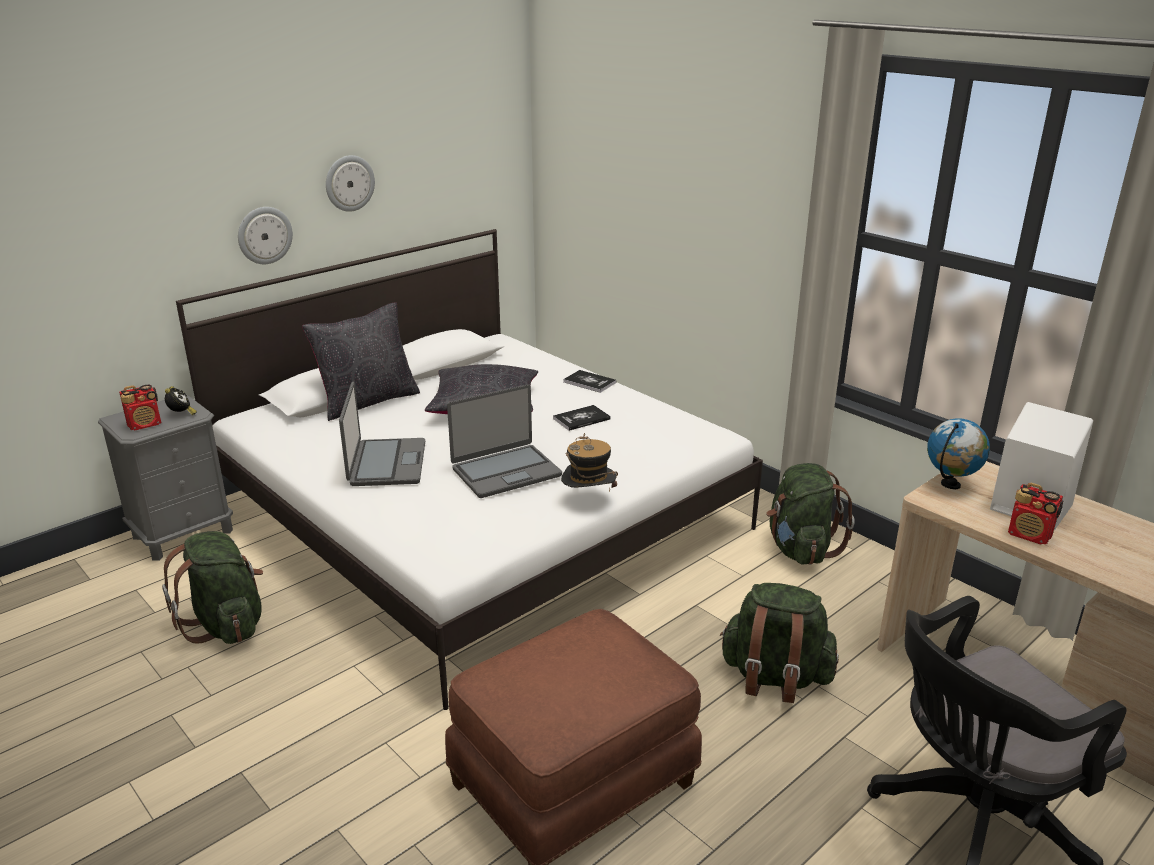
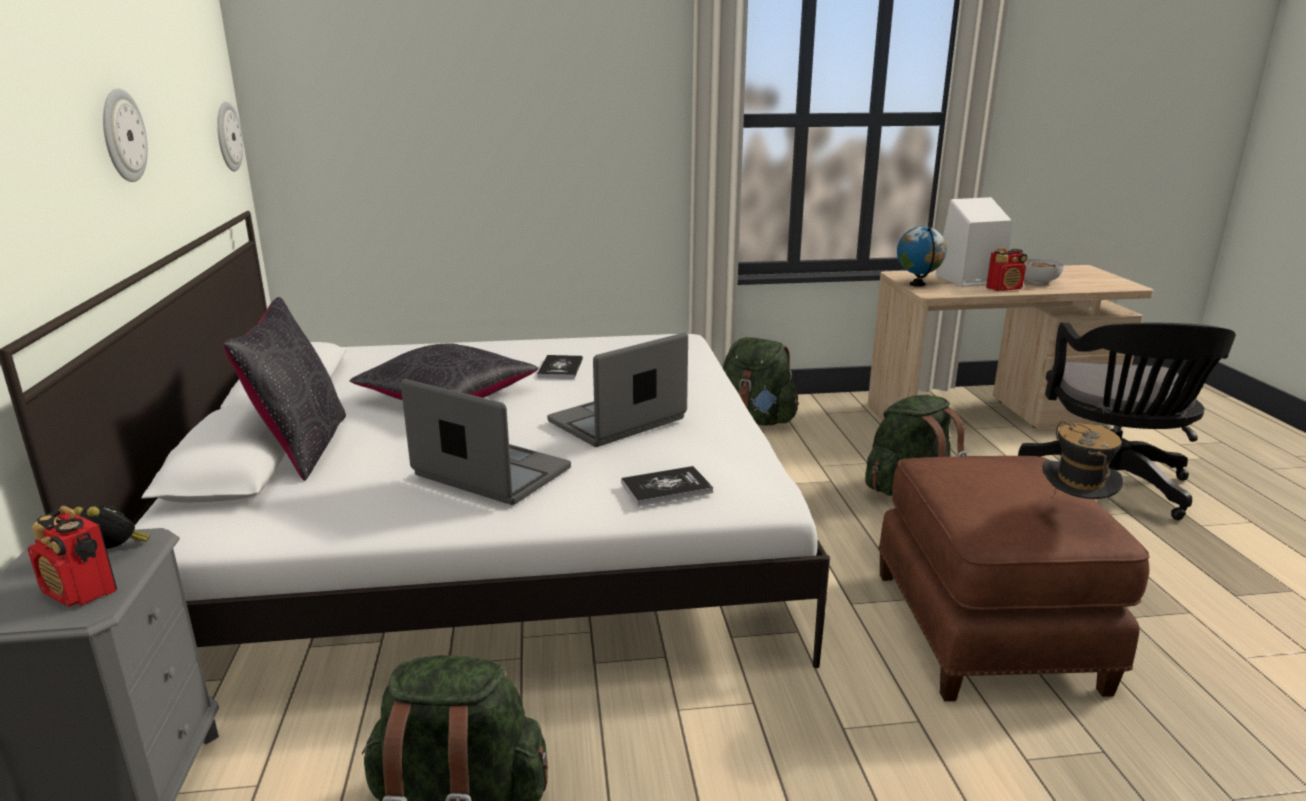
camera: 55 degrees left, 5 degrees down
(145, 425) = (80, 592): radio -> radio turned 120 degrees clockwise
(264, 235) = (58, 221): wall clock -> wall clock (227, 137)
(505, 472) = (618, 421): laptop -> laptop turned 135 degrees counterclockwise
(588, 501) = (723, 407): hat -> hat (1073, 514)
(589, 382) = (491, 346): book -> book (666, 488)
(1105, 550) = (1037, 282): none -> bowl

